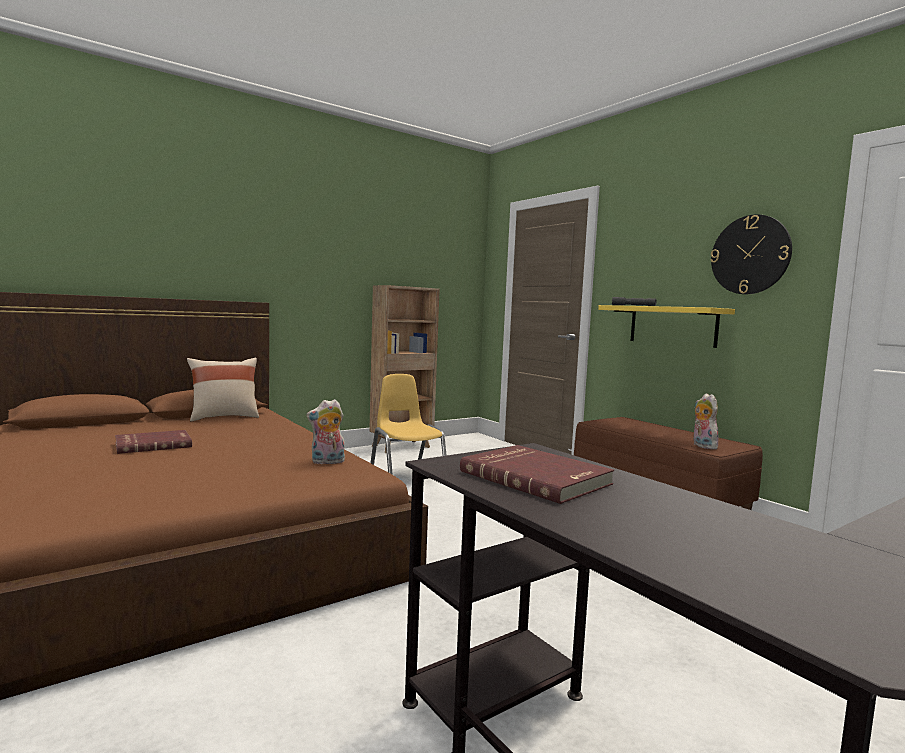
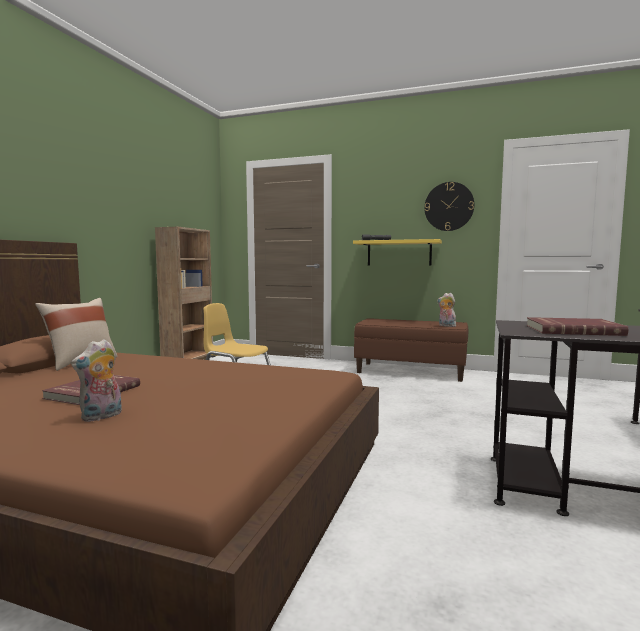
camera: 35 degrees left, 0 degrees up
(327, 462) = (282, 372): plush toy -> plush toy (101, 416)

